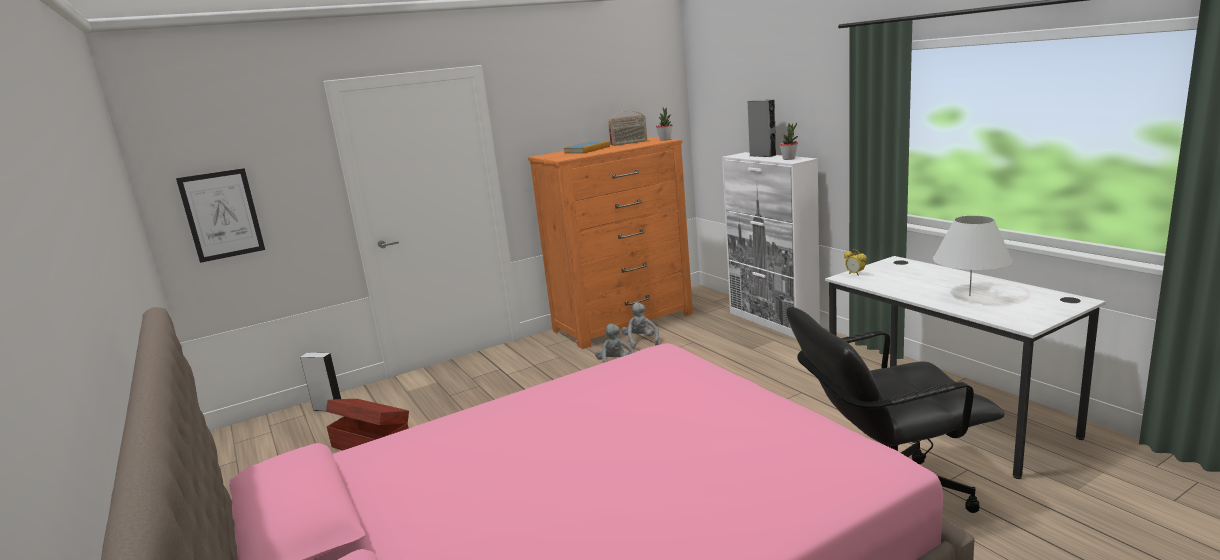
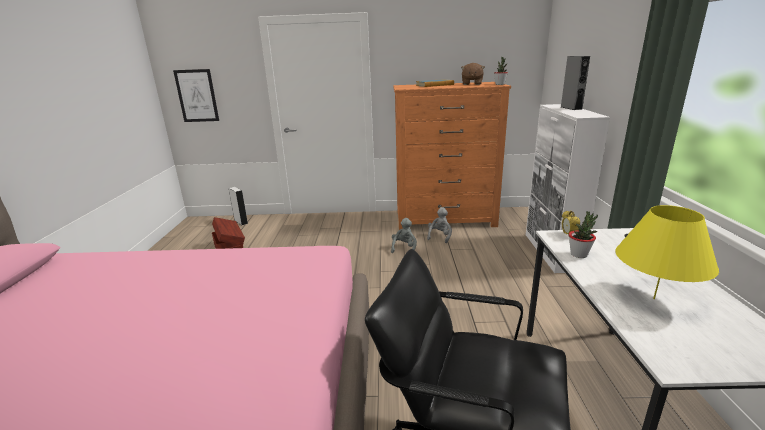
camera: 30 degrees right, 5 degrees up
(629, 143) = (471, 84): radio -> brown plush toy
(789, 159) = (584, 113): potted plant -> potted plant (579, 254)
(969, 296) = (653, 298): white table lamp -> yellow table lamp

